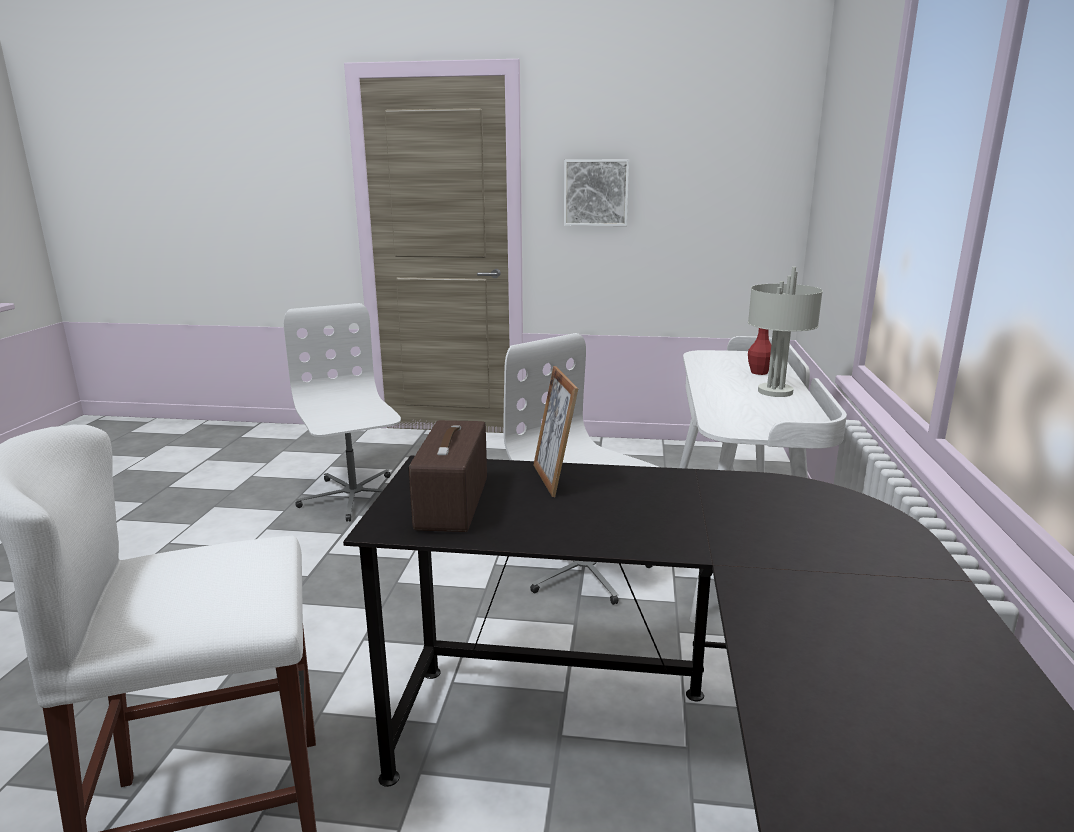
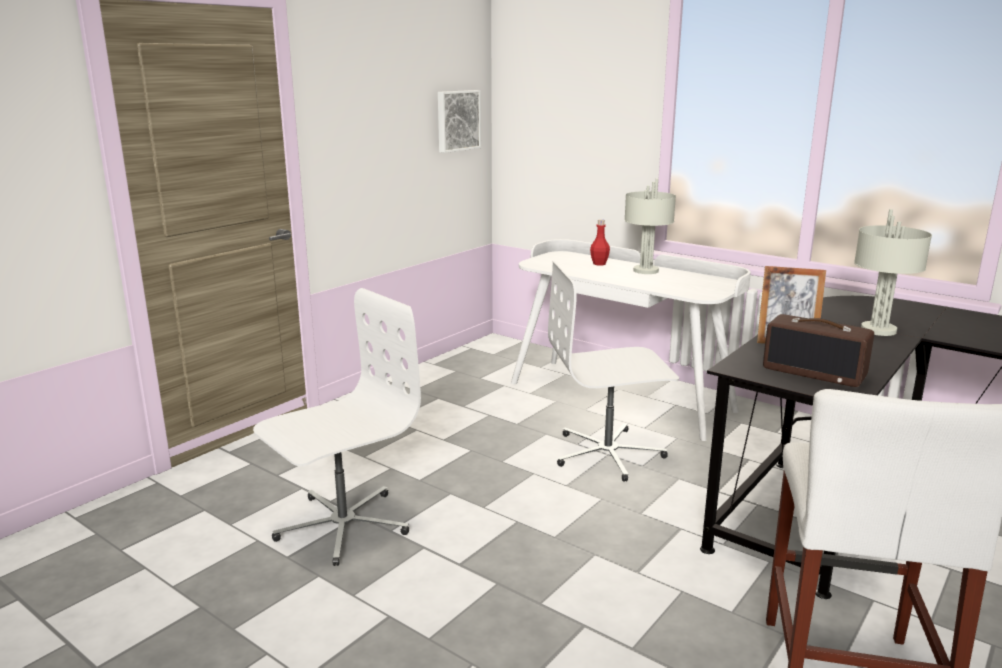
camera: 60 degrees left, 0 degrees up
(353, 497) = (342, 525): white office chair -> white office chair turned 135 degrees clockwise
(596, 192) = (360, 133): picture -> picture (457, 120)
(703, 529) = (879, 330): none -> grey table lamp

